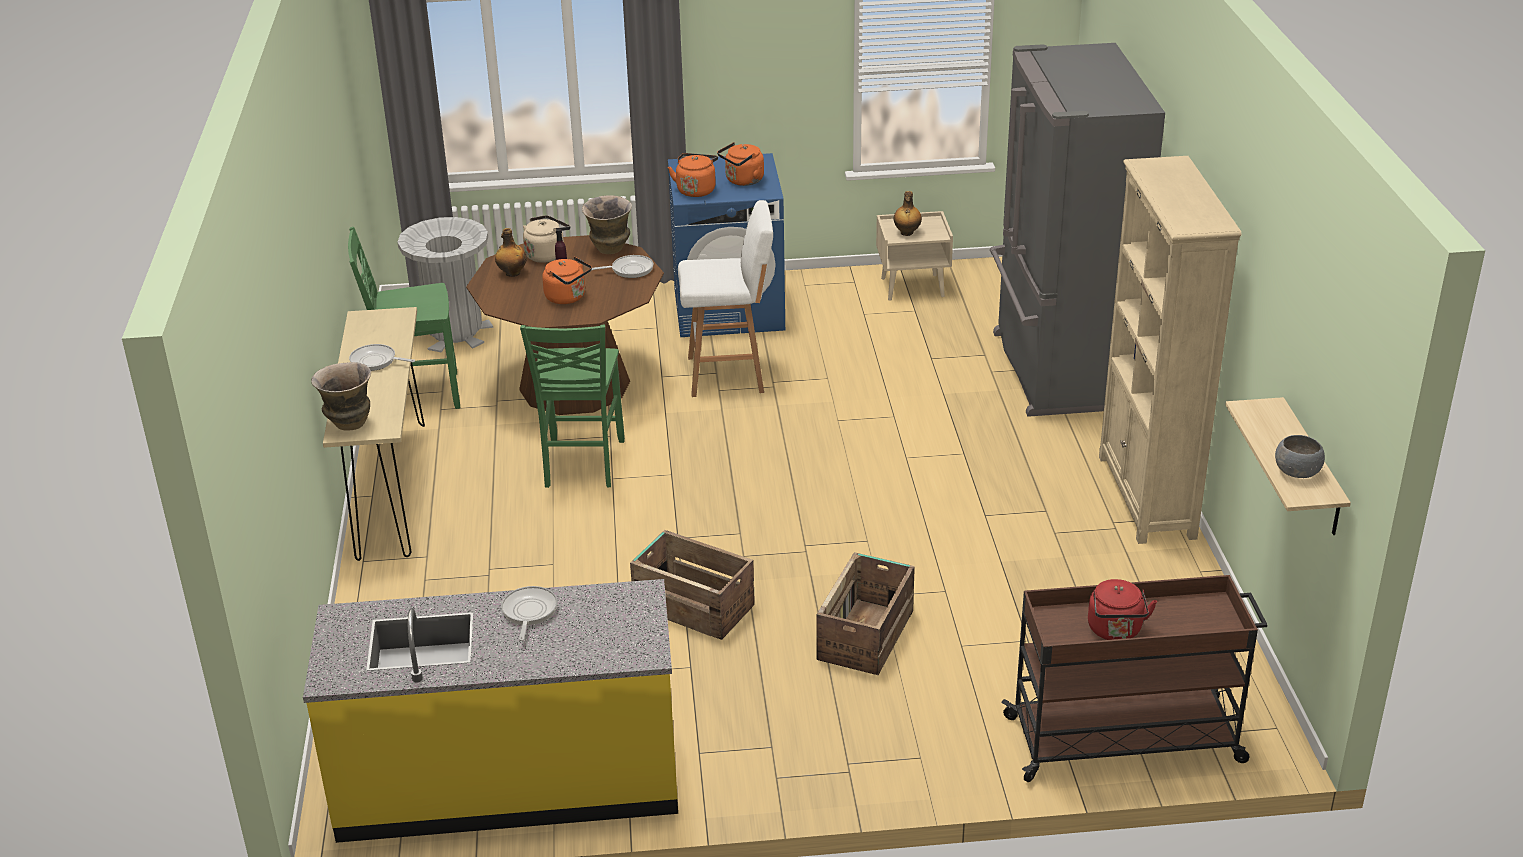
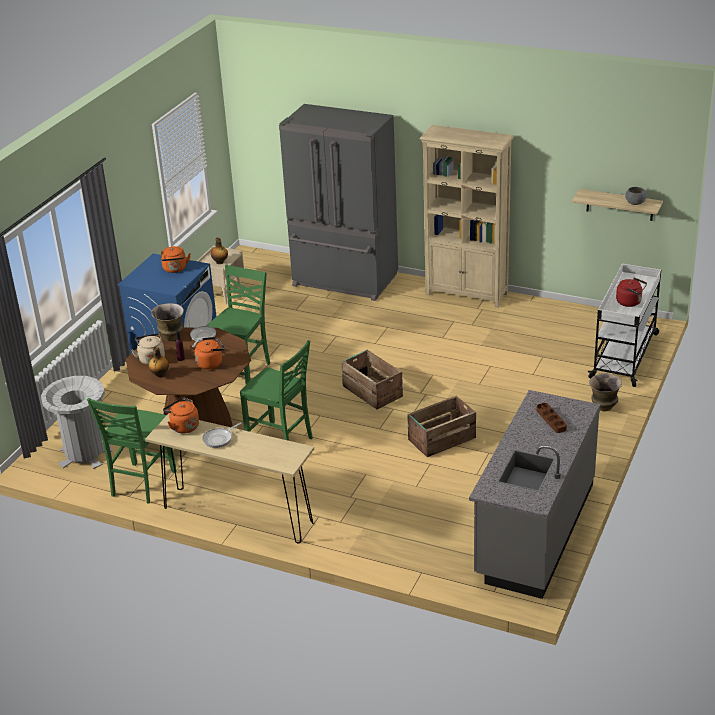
camera: 60 degrees left, 0 degrees up
(348, 424) = (281, 461): vase -> vase (603, 408)
(509, 780) = (534, 530): yellow counter -> grey counter
(529, 612) = (527, 433): frying pan -> none
(584, 627) = (551, 420): none -> brown tray
(696, 190) = (167, 285): orange kettle -> orange kettle (183, 426)
(729, 374) = (243, 372): white stool -> green chair
(867, 635) = (505, 396): crate -> crate (372, 391)
(1126, 740) = (625, 355): brown cart -> white cart

